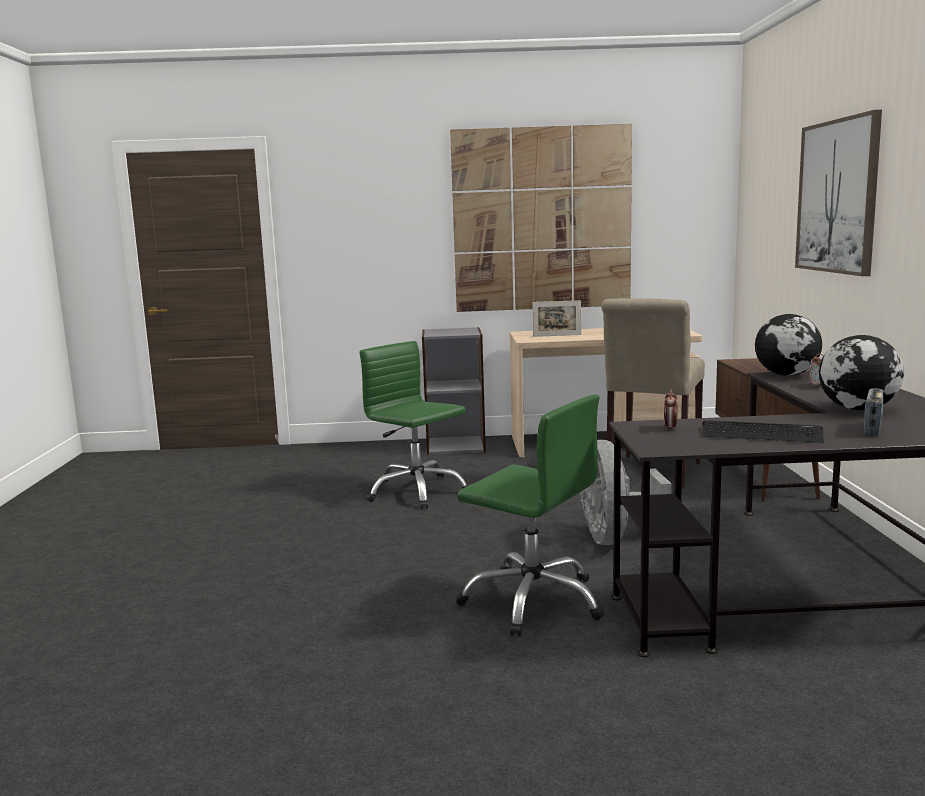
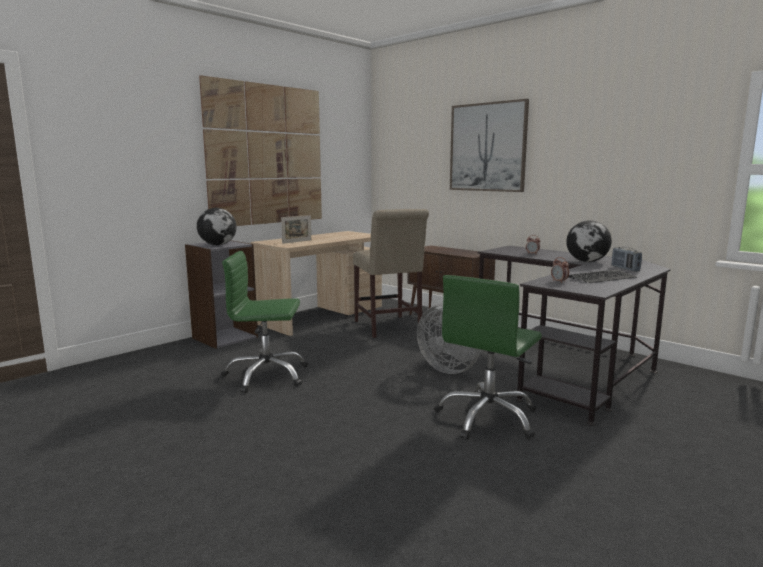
camera: 45 degrees left, 0 degrees up
(533, 601) = (488, 418): green office chair -> green office chair turned 135 degrees clockwise
(787, 375) = (499, 250): globe -> globe (218, 245)

